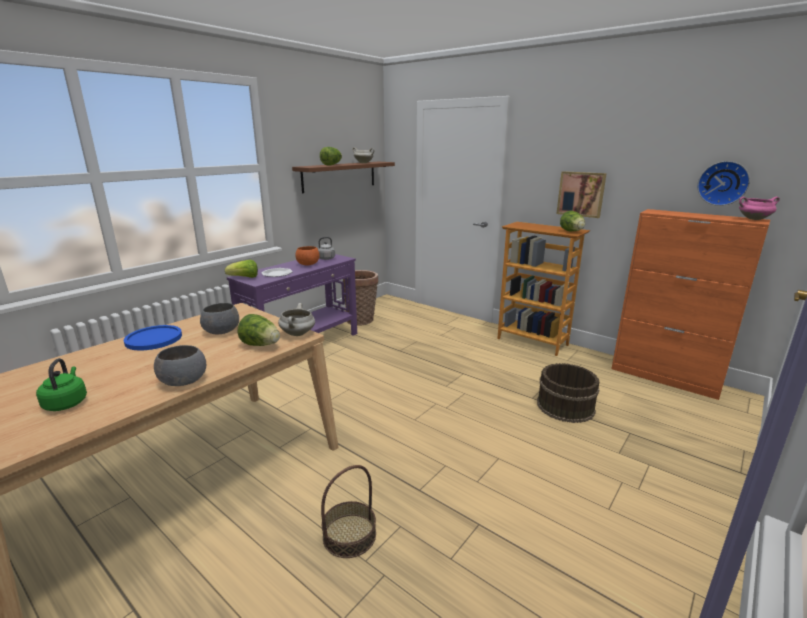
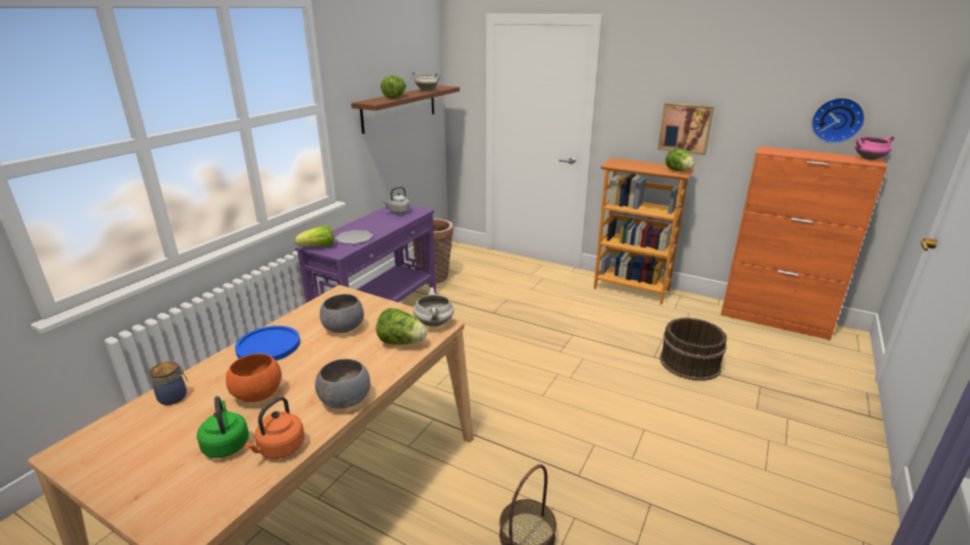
camera: 10 degrees left, 5 degrees up
(56, 367) = (174, 397): none -> jar
(104, 410) = (280, 449): none -> orange kettle
(308, 264) = (383, 222): orange bowl -> orange bowl (258, 393)

